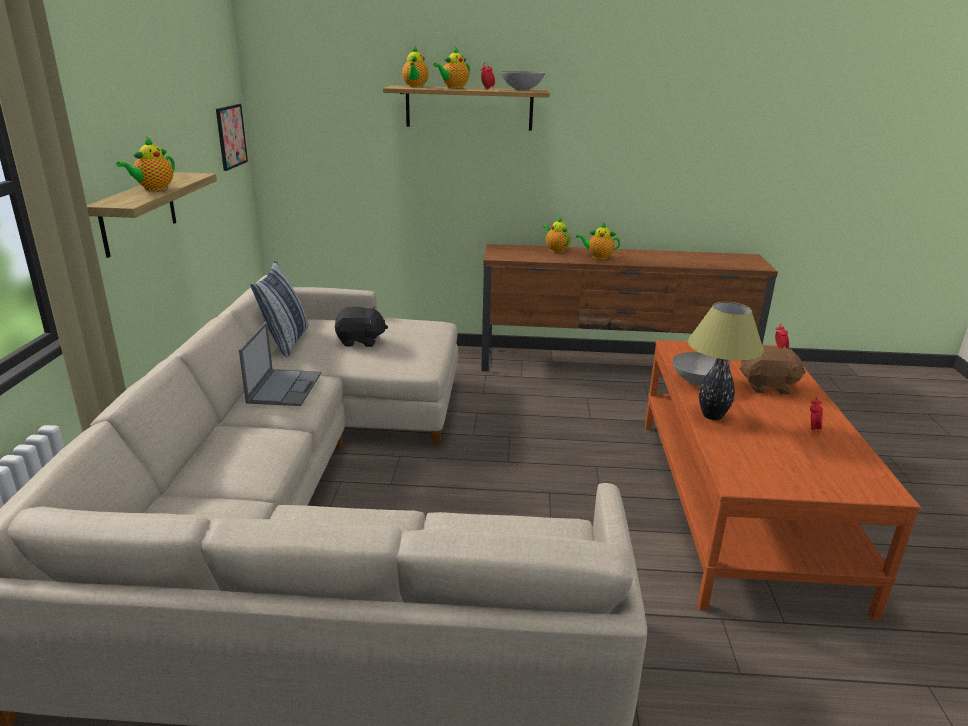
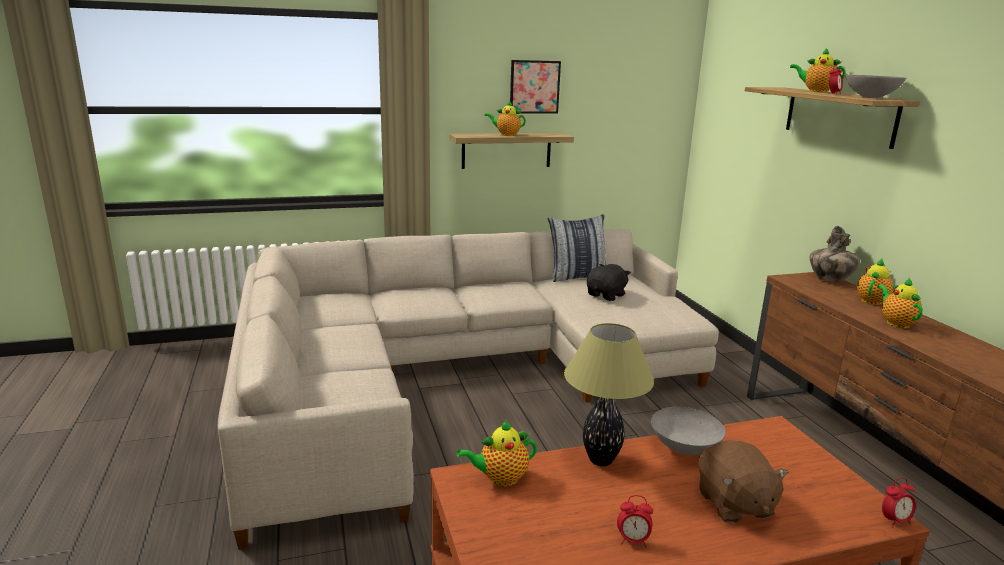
camera: 70 degrees right, 5 degrees down
(231, 136) = (660, 120): picture -> picture (534, 87)
(284, 387) = (507, 290): laptop -> none
(360, 341) = (606, 295): black plush toy -> black plush toy turned 120 degrees counterclockwise
(415, 87) = (785, 88): teapot -> teapot (500, 478)
(508, 248) = (829, 280): none -> vase

